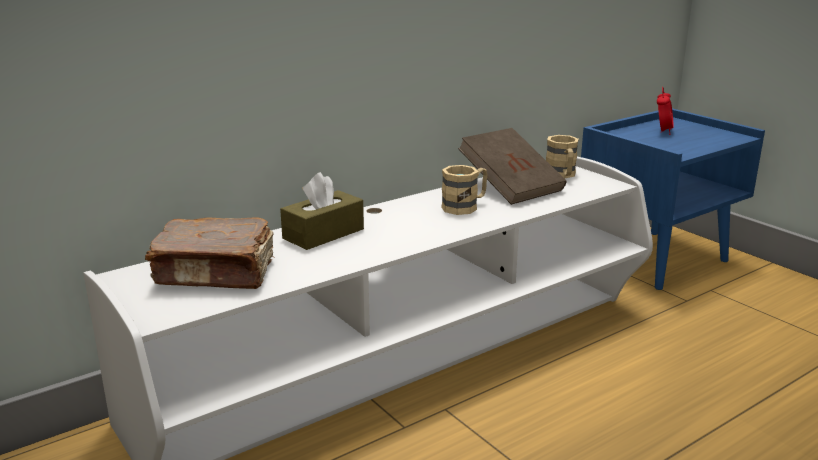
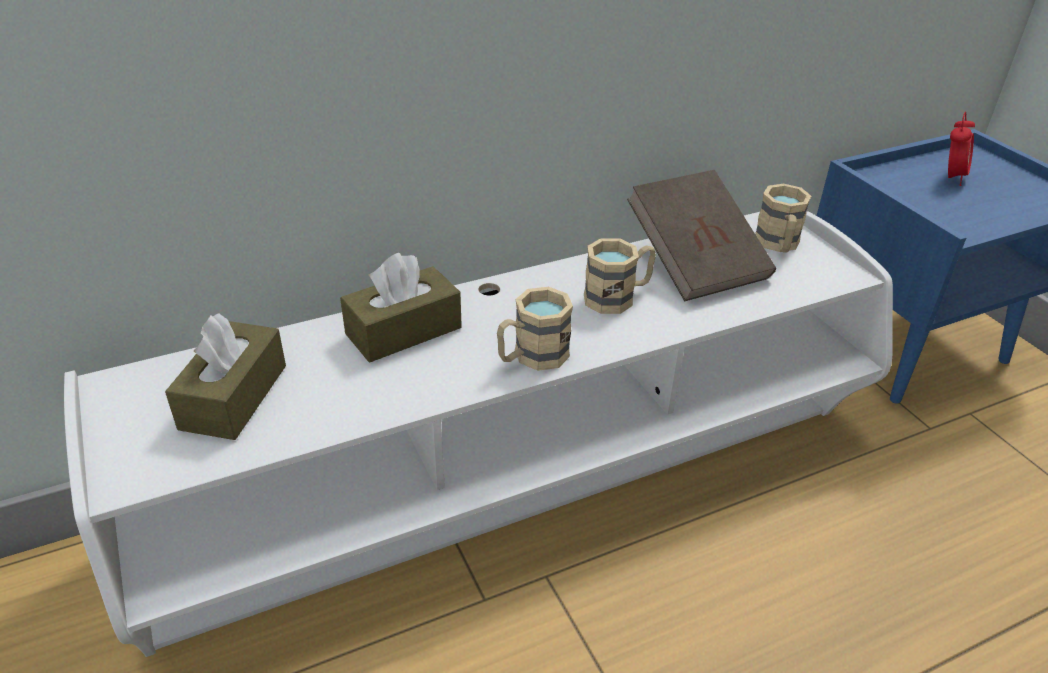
camera: 10 degrees right, 15 degrees up
(216, 273) = (234, 397): brown book -> brown tissue box
(419, 238) = (531, 357): none -> beige mug

